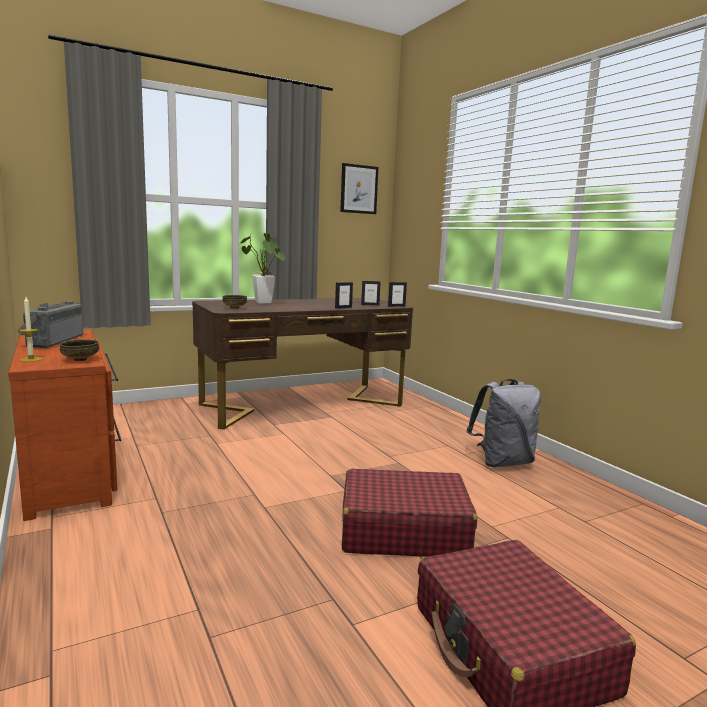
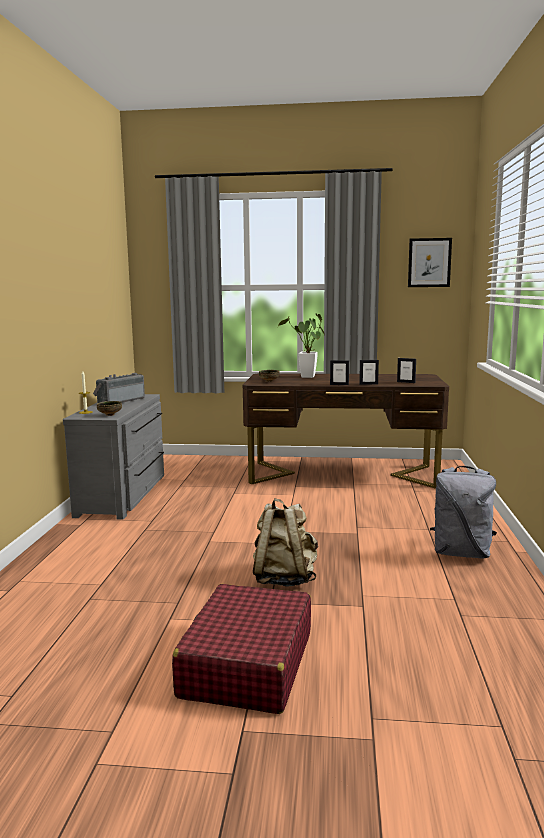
camera: 35 degrees right, 0 degrees up
(72, 471) = (125, 495): brown dresser -> grey dresser
(396, 306) = (431, 384): picture frame -> picture frame (339, 384)
(403, 530) = (284, 579): red suitcase -> beige backpack

